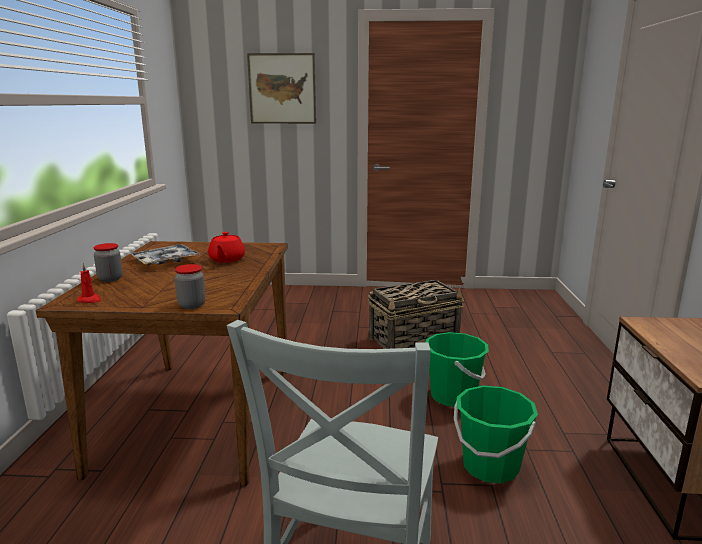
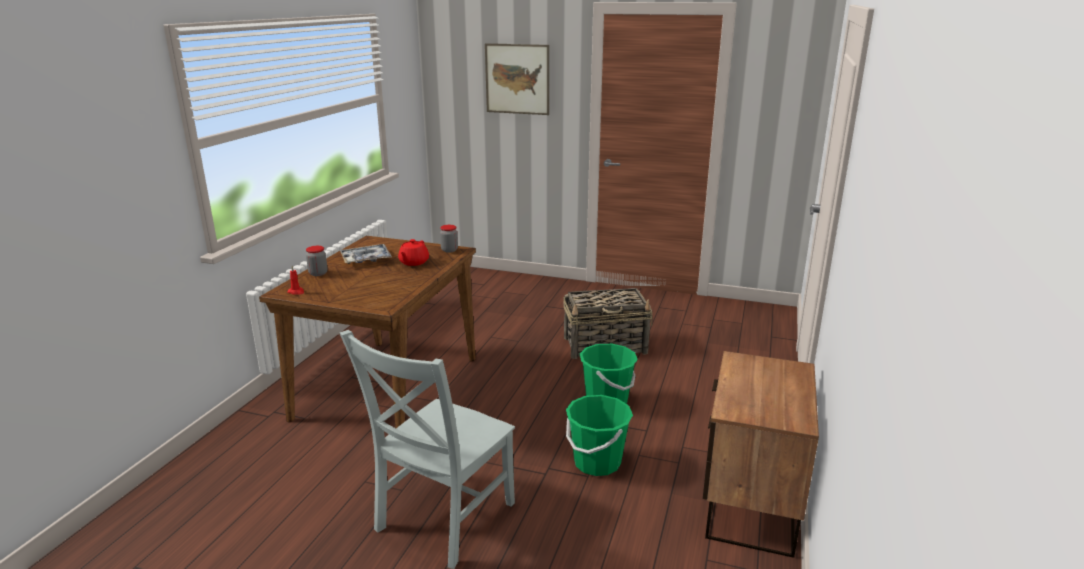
camera: 15 degrees right, 5 degrees up
(192, 305) = (362, 304): jar -> jar (449, 250)

